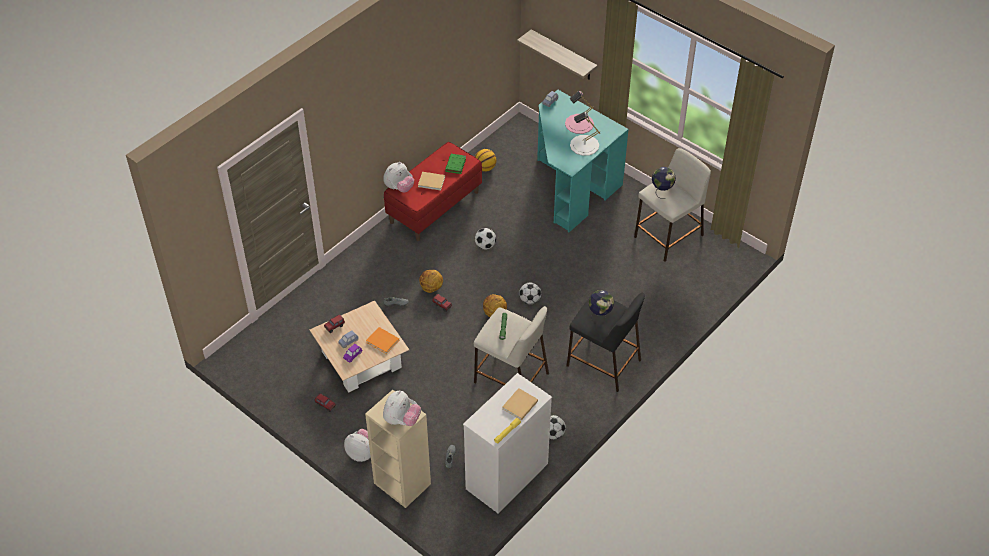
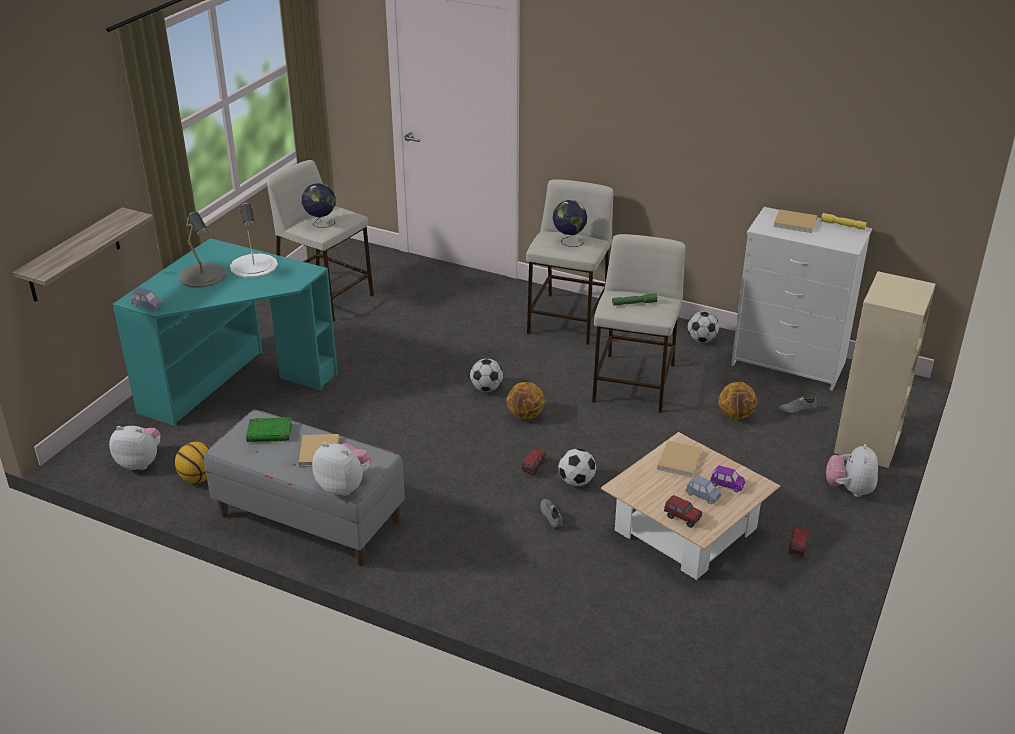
camera: 105 degrees left, 15 degrees down
(383, 341) = (680, 459): orange book -> beige book
(401, 420) = (905, 286): plush toy -> plush toy (140, 462)
(431, 288) = (502, 486): basketball -> basketball (736, 415)
(434, 207) = (309, 519): red bench -> grey bench
(485, 245) = (388, 446): football -> football (576, 481)
(579, 124) = (202, 275): pink table lamp -> grey table lamp
(602, 362) = (568, 319): black stool -> beige stool

